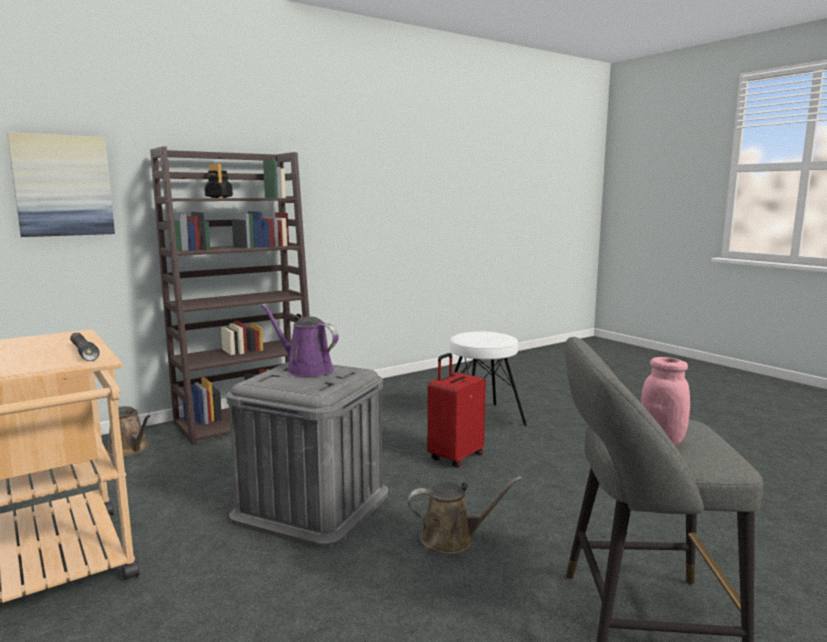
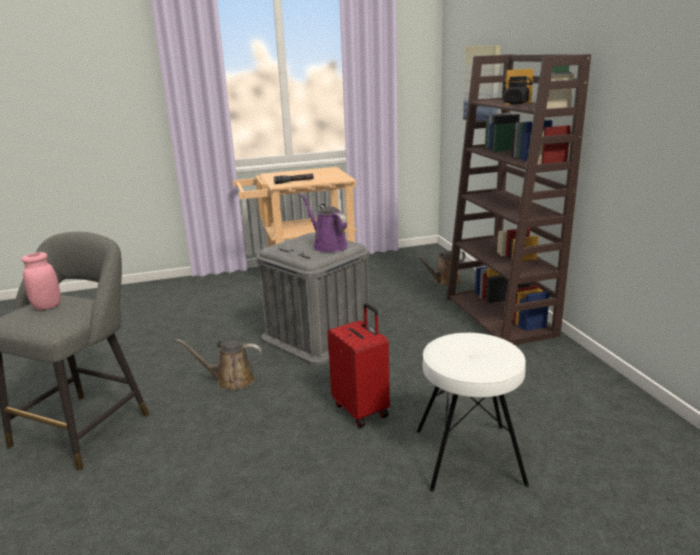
camera: 110 degrees right, 10 degrees up
(306, 369) = (327, 245): purple watering can -> purple watering can turned 90 degrees counterclockwise
(452, 539) = (231, 381): brown watering can -> brown watering can turned 75 degrees clockwise

